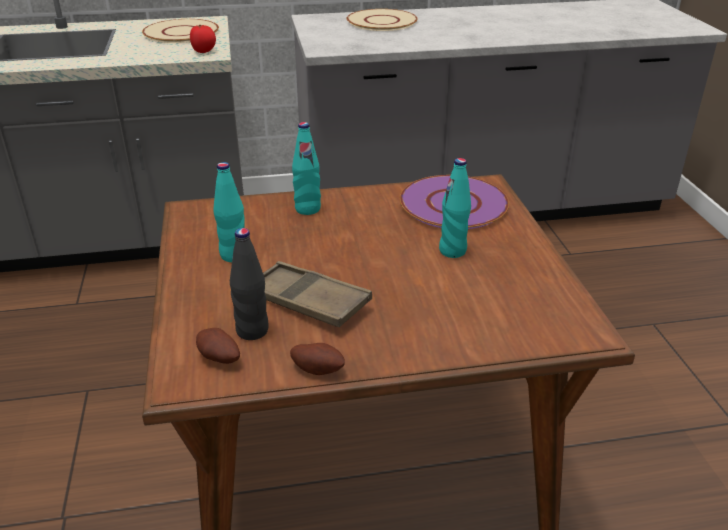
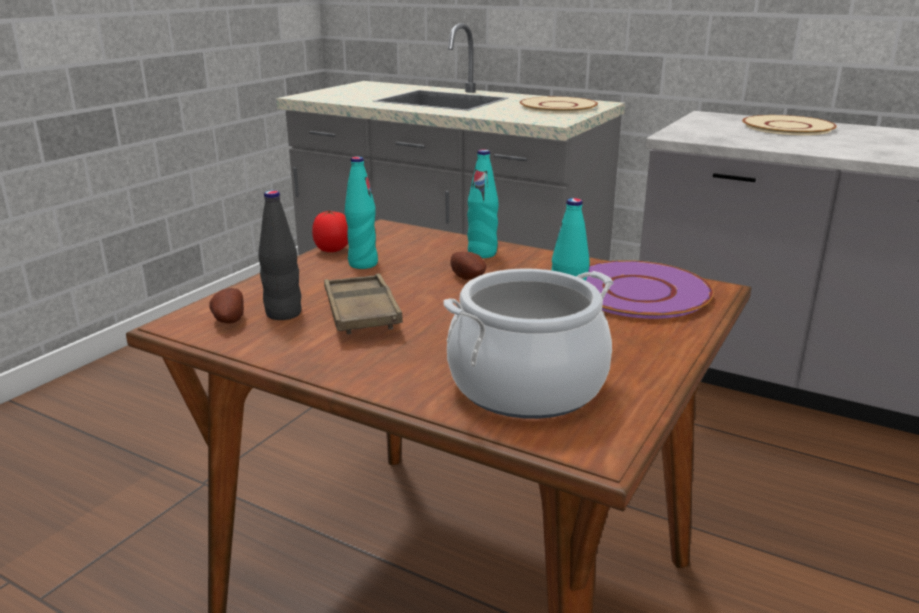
camera: 40 degrees right, 10 degrees down
(204, 51) = (552, 119): tomato -> tomato (333, 250)
(318, 369) = (281, 357): potato -> potato (468, 277)
(498, 309) = (526, 385): none -> cooking pot

